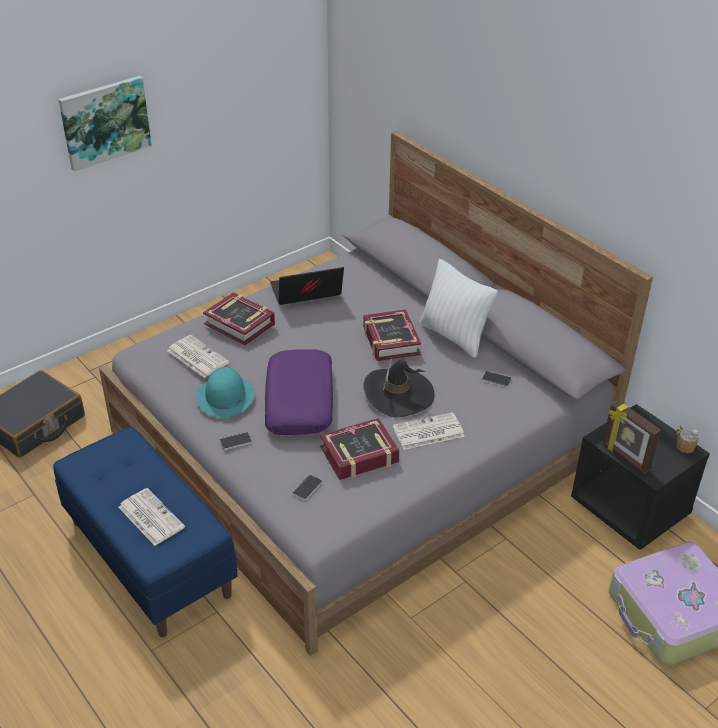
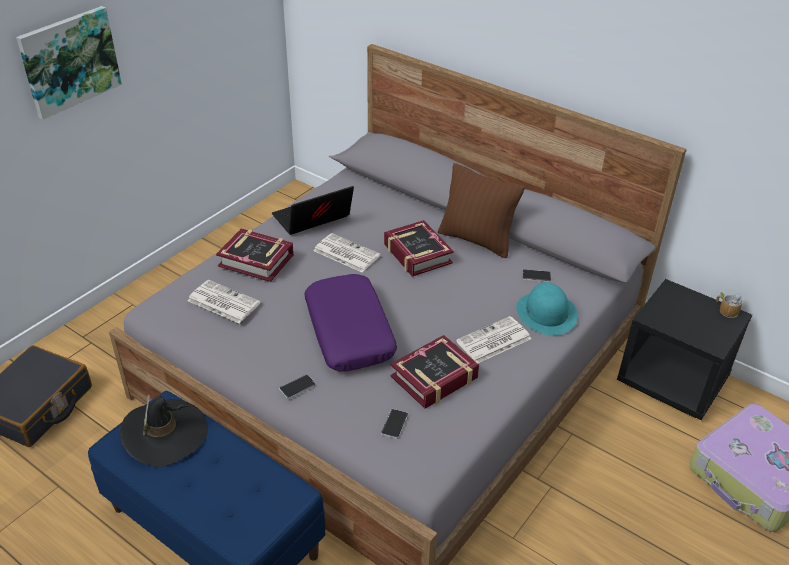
camera: 15 degrees left, 0 degrees up
(150, 517) = (222, 490): newspaper -> newspaper (345, 253)
(225, 396) = (269, 340): turquoise hat -> turquoise hat (546, 313)
(398, 394) = (447, 306): black hat -> black hat (165, 434)
(453, 336) = (476, 240): white pillow -> brown pillow
(625, 457) = (680, 332): picture frame -> none

